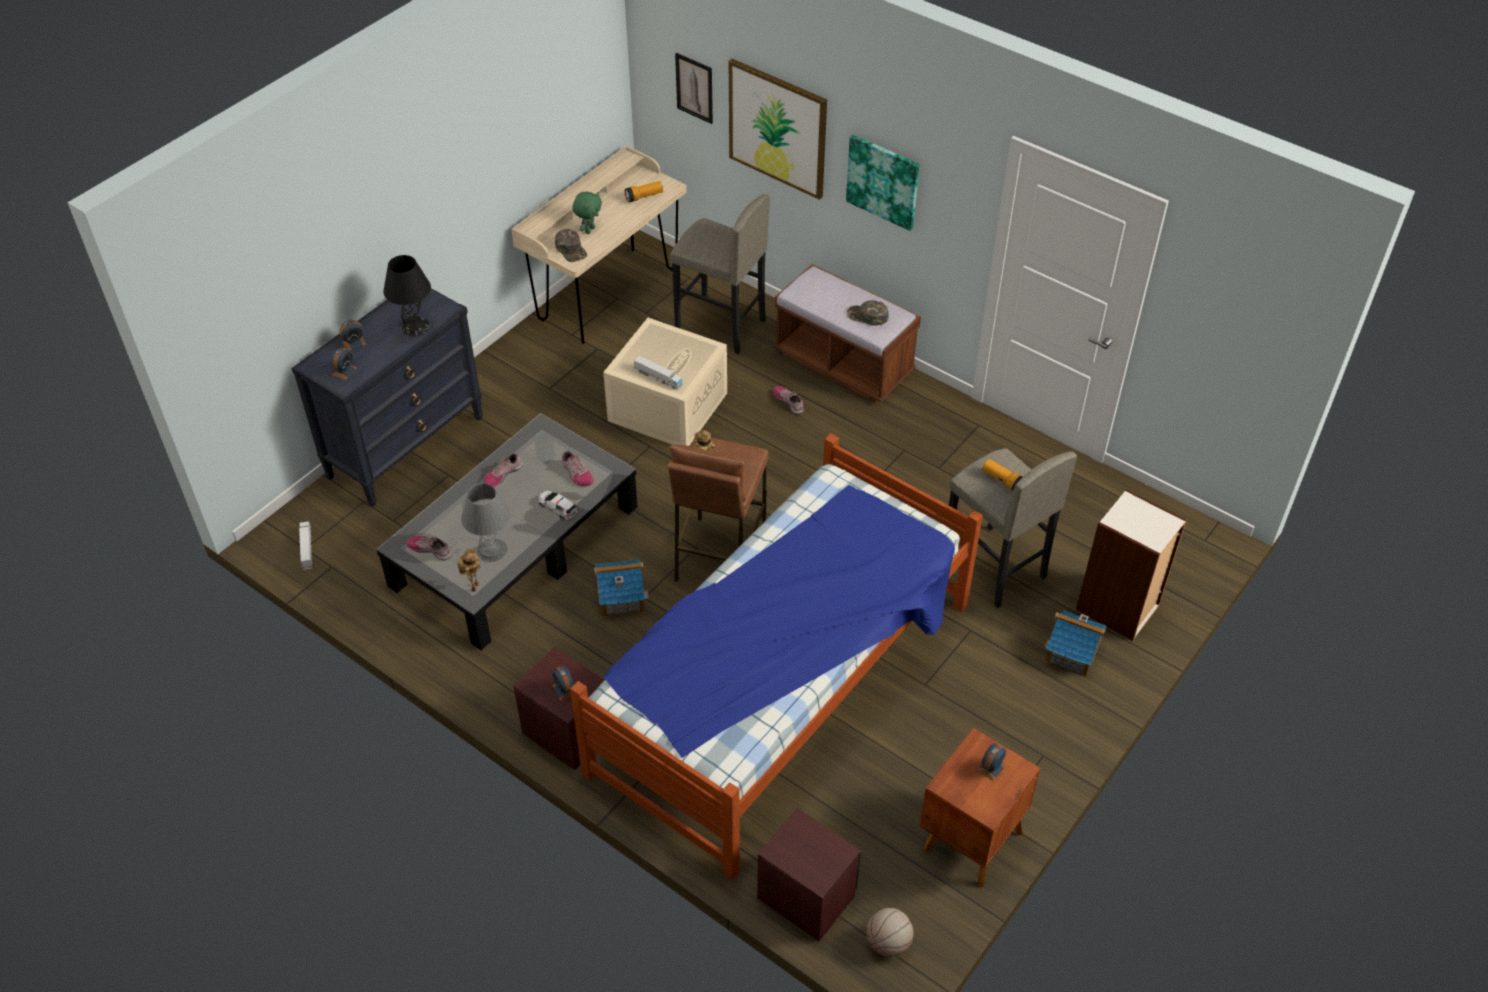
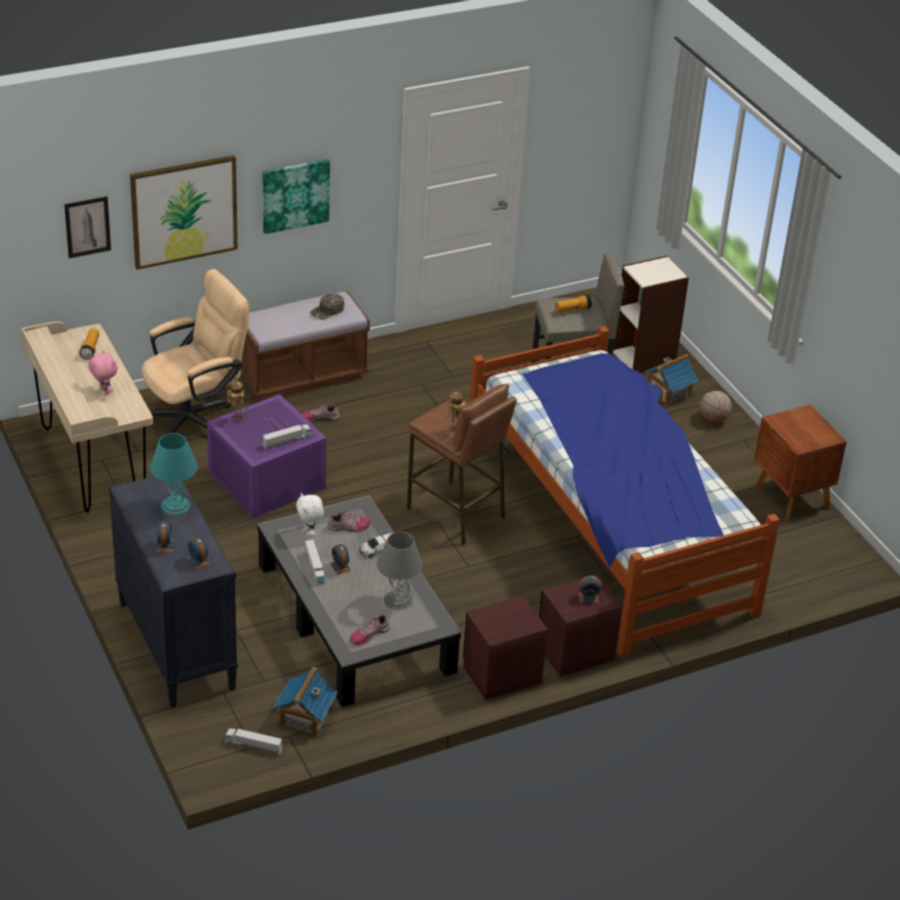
camera: 65 degrees left, 10 degrees down
(415, 326) = (176, 505): black table lamp -> turquoise table lamp
(474, 586) = (431, 622): toy robot -> toy robot (236, 418)
(502, 474) = (314, 567): shoe -> toy truck
(550, 451) = (310, 533): none -> white plush toy
(571, 249) = (121, 409): green cap -> none
(589, 230) = (104, 391): green plush toy -> pink plush toy
(621, 598) = (459, 578): toy house -> toy house (305, 718)
(667, 405) = (265, 480): beige storage box -> purple storage box
(720, 325) = (195, 418): grey stool -> beige office chair
(806, 897) = (793, 586): brown nightstand -> brown nightstand (502, 674)
(888, 943) = (849, 564): basketball -> basketball (713, 419)
(991, 767) = (798, 422): alarm clock -> alarm clock (340, 567)

